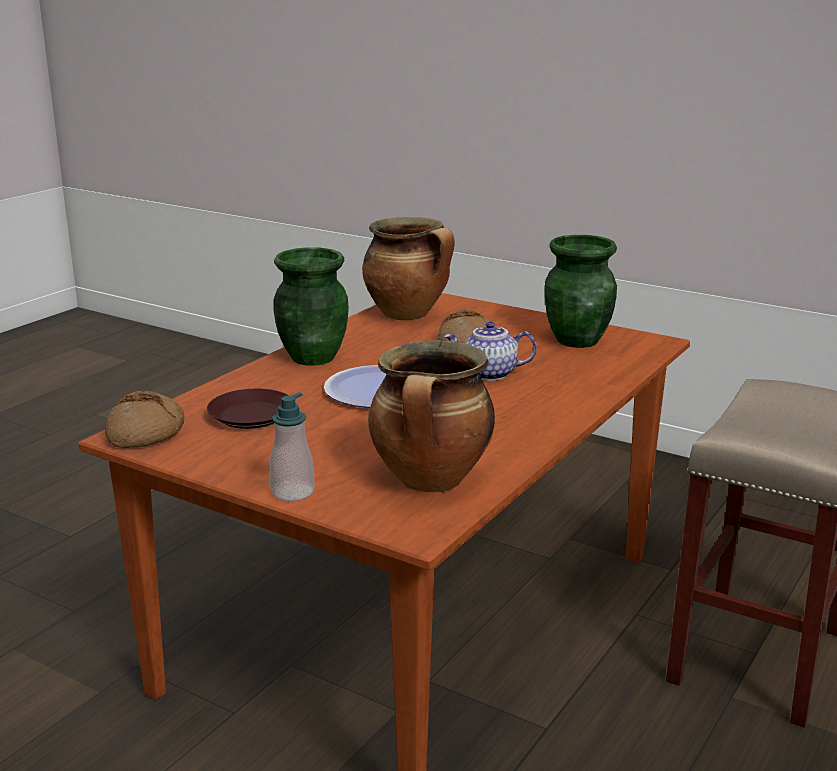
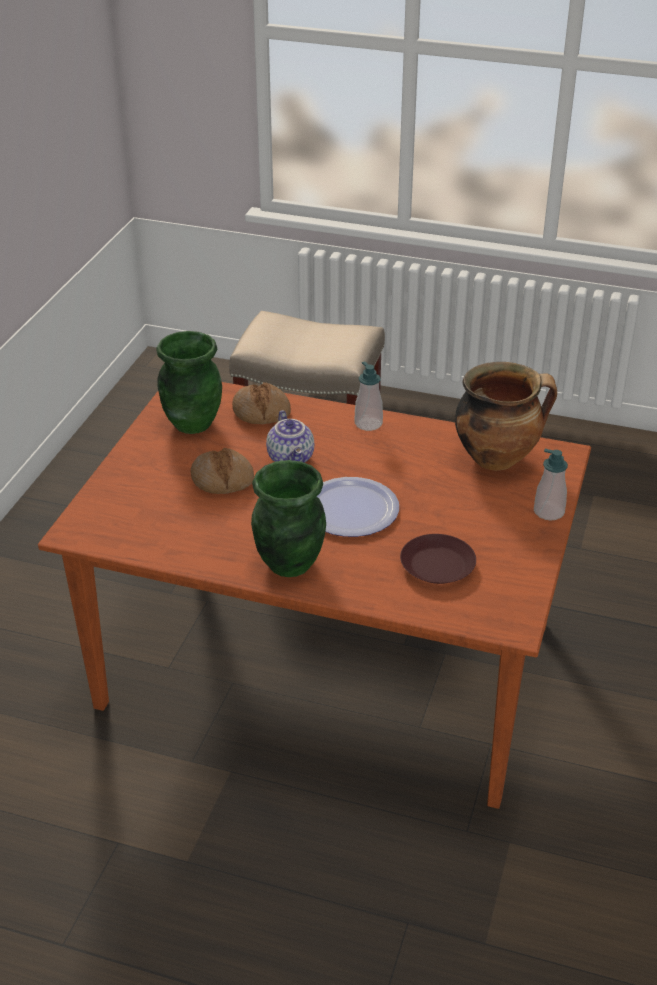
camera: 105 degrees left, 15 degrees up
(146, 434) = (503, 614): bread -> bread (261, 412)
(408, 314) = (142, 528): cooking pot -> none
(547, 418) = (368, 423): none -> soap dispenser

